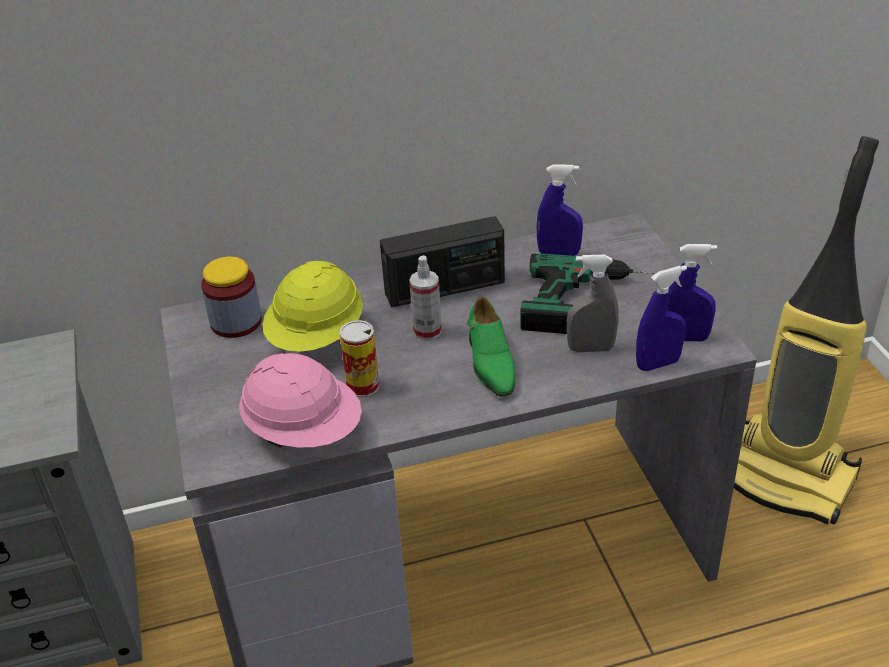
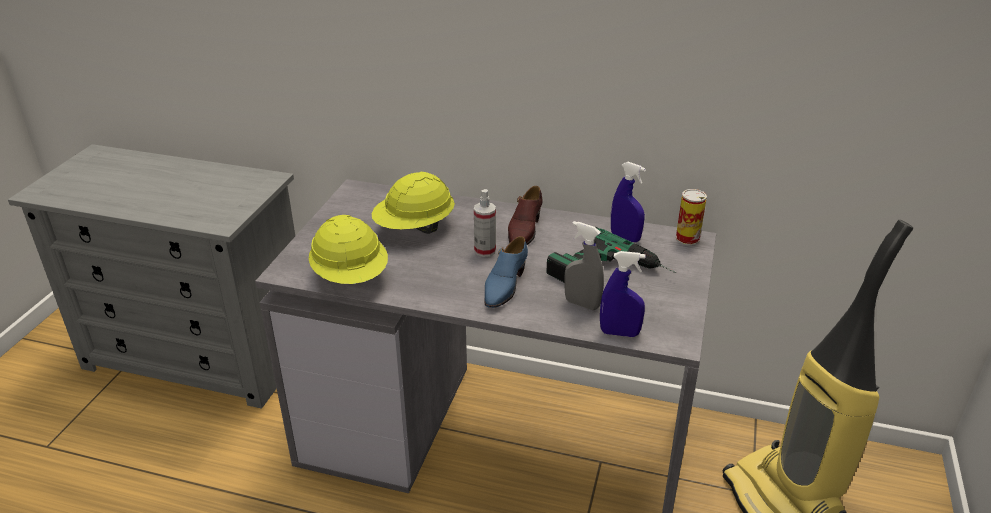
camera: 30 degrees right, 5 degrees down
(236, 322) = (379, 202): jar -> none
(304, 431) = (351, 277): pink hard hat -> yellow hard hat
(363, 386) = (411, 266): can -> can (687, 239)
(445, 288) = (524, 230): radio -> brown shoe
(490, 363) = (504, 285): green shoe -> blue shoe
(685, 338) = (659, 325): blue spray bottle -> none

